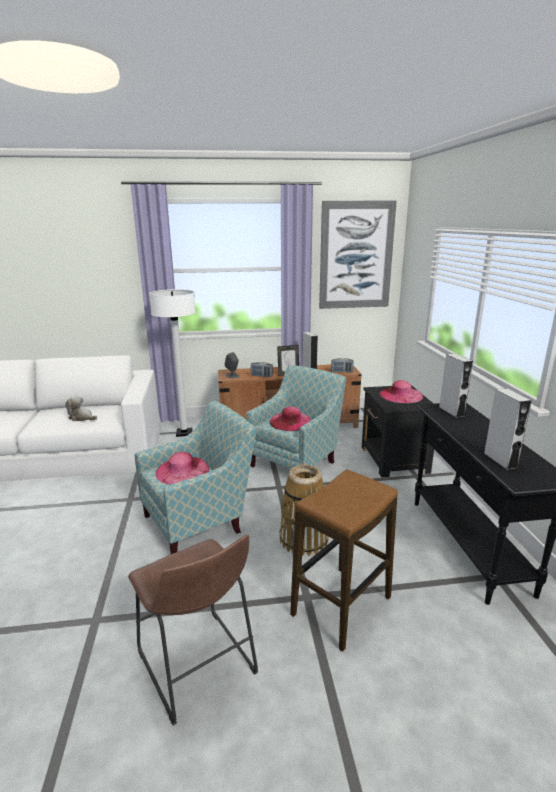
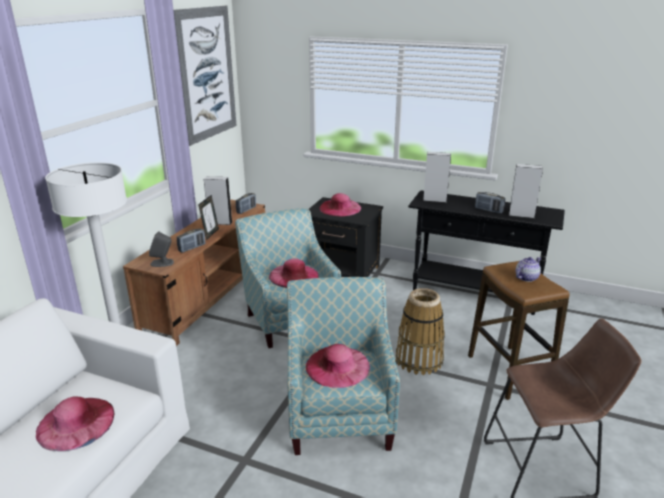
camera: 60 degrees left, 5 degrees up
(82, 417) = (76, 423): plush toy -> pink hat
(351, 496) = (526, 277): none -> teapot
(477, 440) = (488, 210): none -> radio

